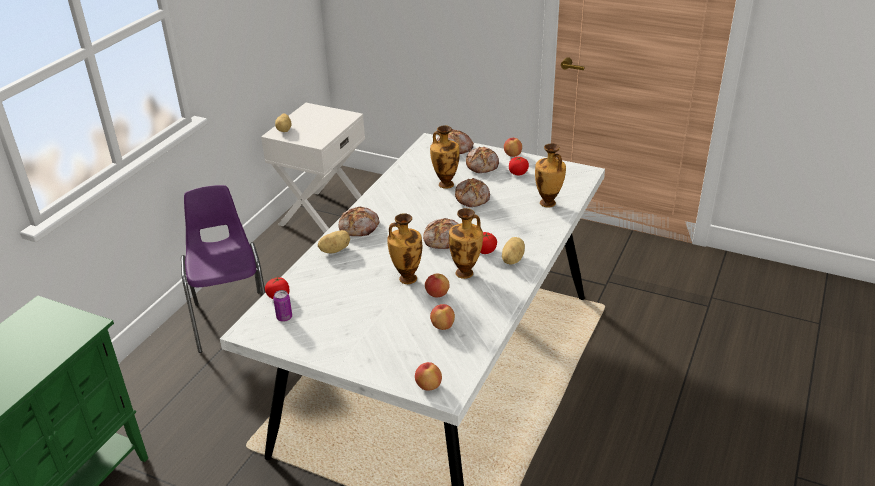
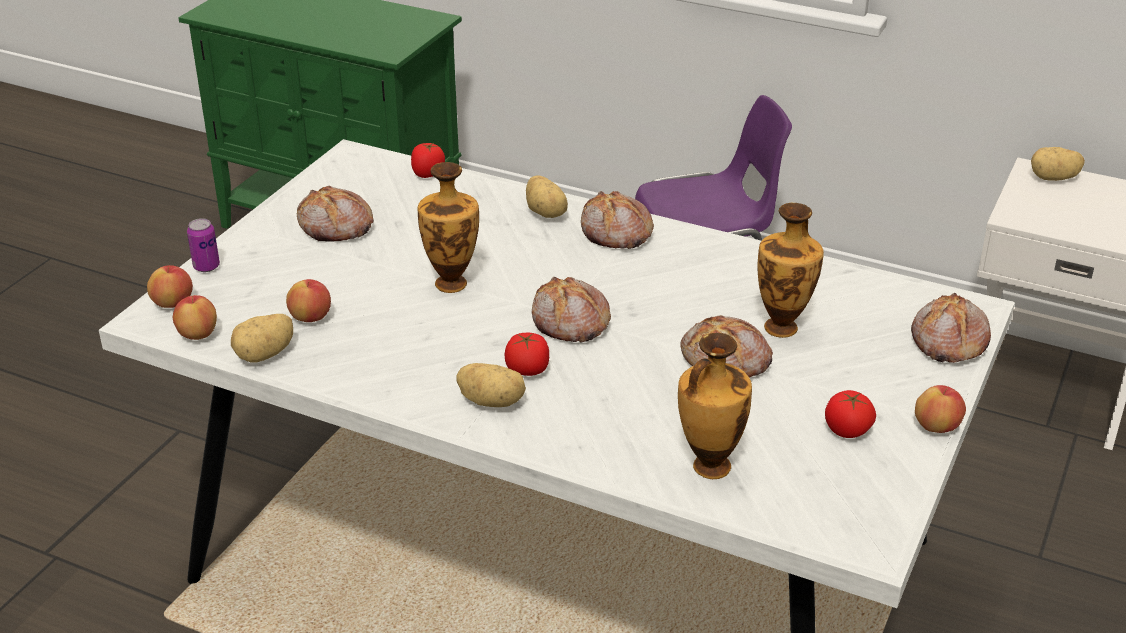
camera: 90 degrees right, 0 degrees up
(284, 317) = (374, 180): can -> can (206, 266)
(437, 294) = (399, 313): apple -> apple (198, 334)
(466, 273) = (457, 345): vase -> none
(480, 338) = (265, 354): none -> potato
(483, 165) = (873, 379): bread -> bread (335, 227)

